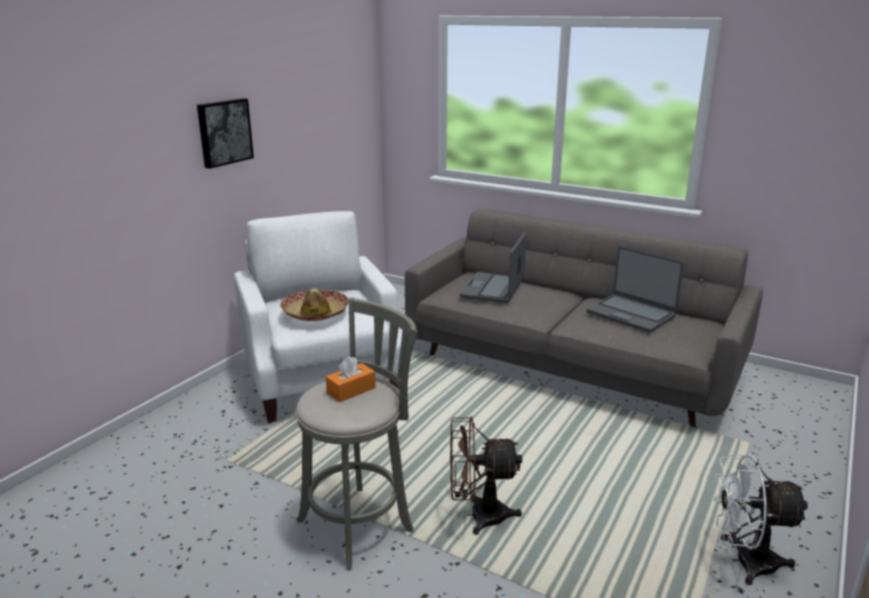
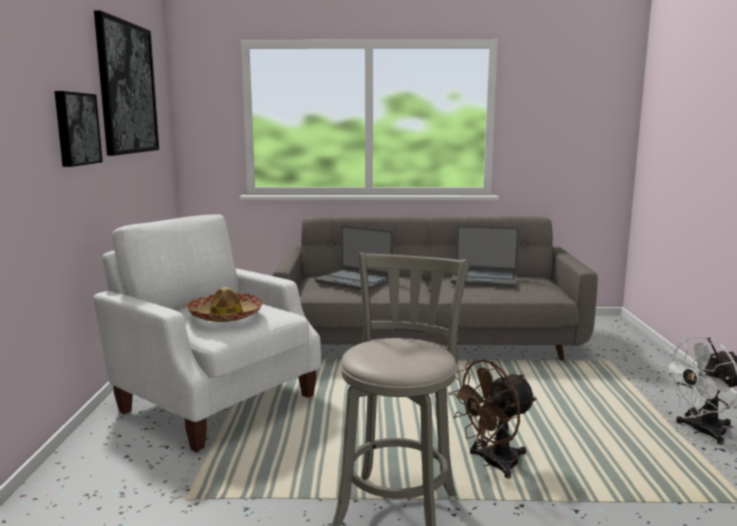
camera: 30 degrees left, 10 degrees down
(301, 80) = (127, 88): none -> picture
(351, 390) = (393, 346): orange tissue box -> none
(493, 289) = (354, 281): laptop -> laptop turned 45 degrees counterclockwise

